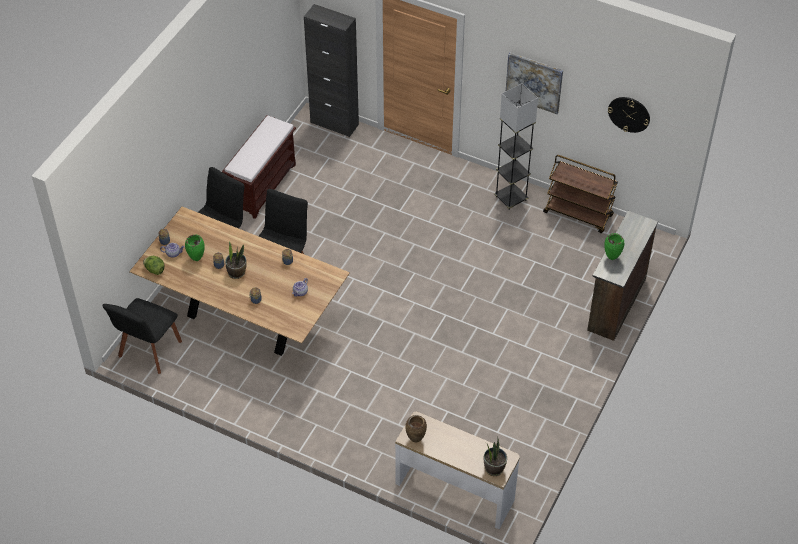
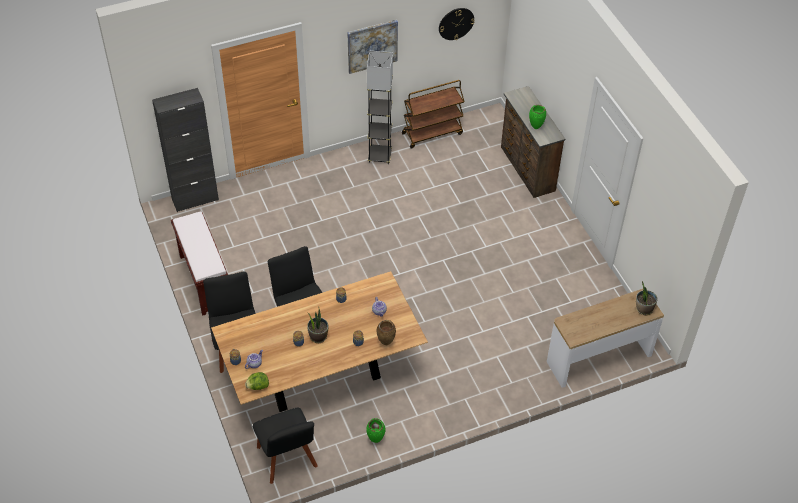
camera: 50 degrees left, 0 degrees up
(197, 259) = (277, 352): green vase -> green vase (376, 440)
(415, 439) = (579, 334): brown vase -> brown vase (385, 343)

